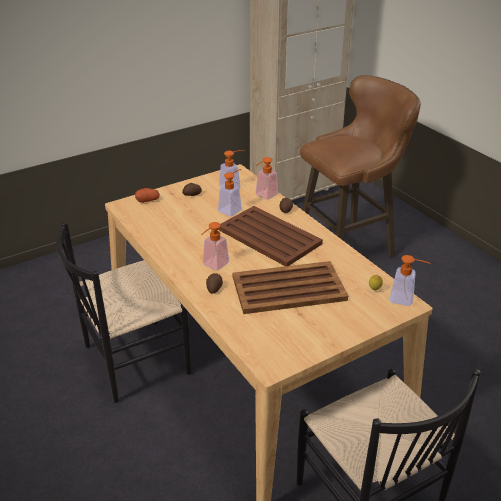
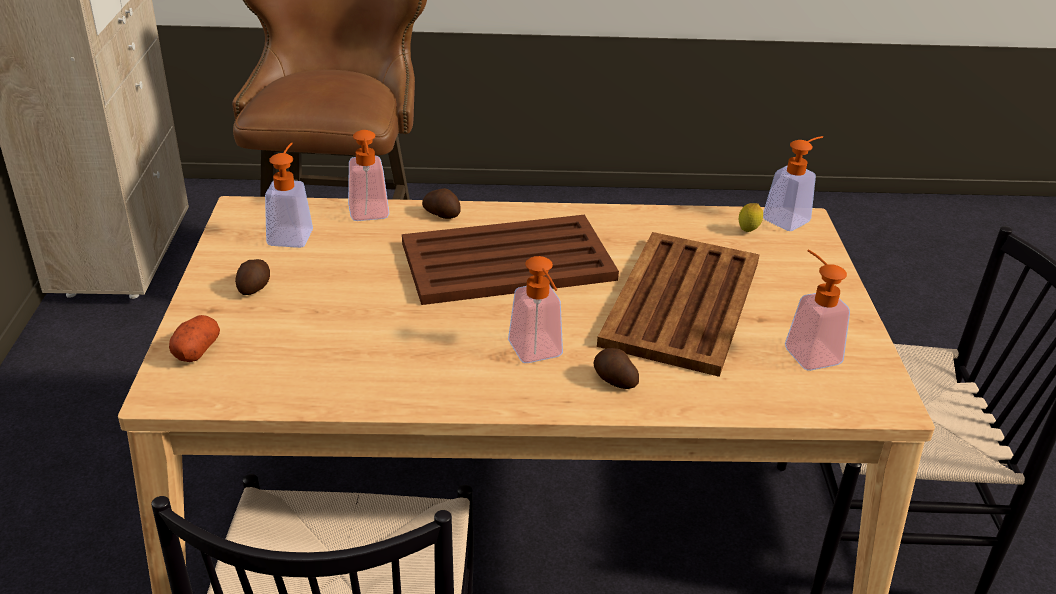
camera: 60 degrees left, 0 degrees up
(232, 209) = (371, 263): soap dispenser -> soap dispenser (807, 350)

